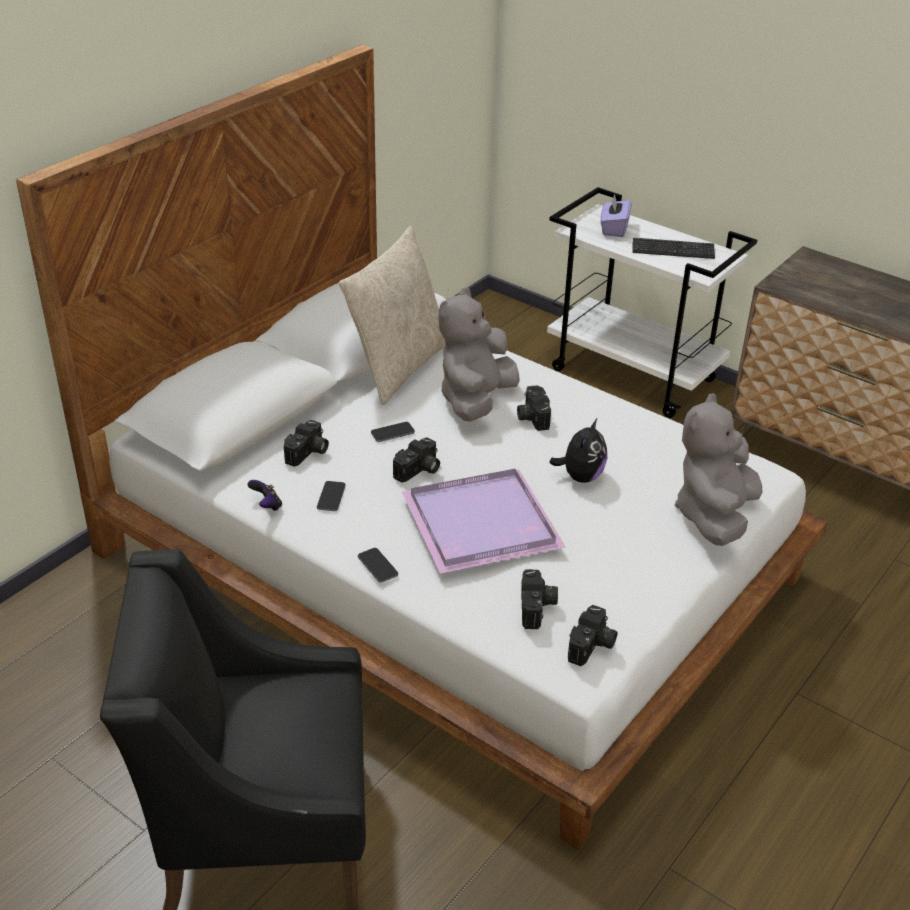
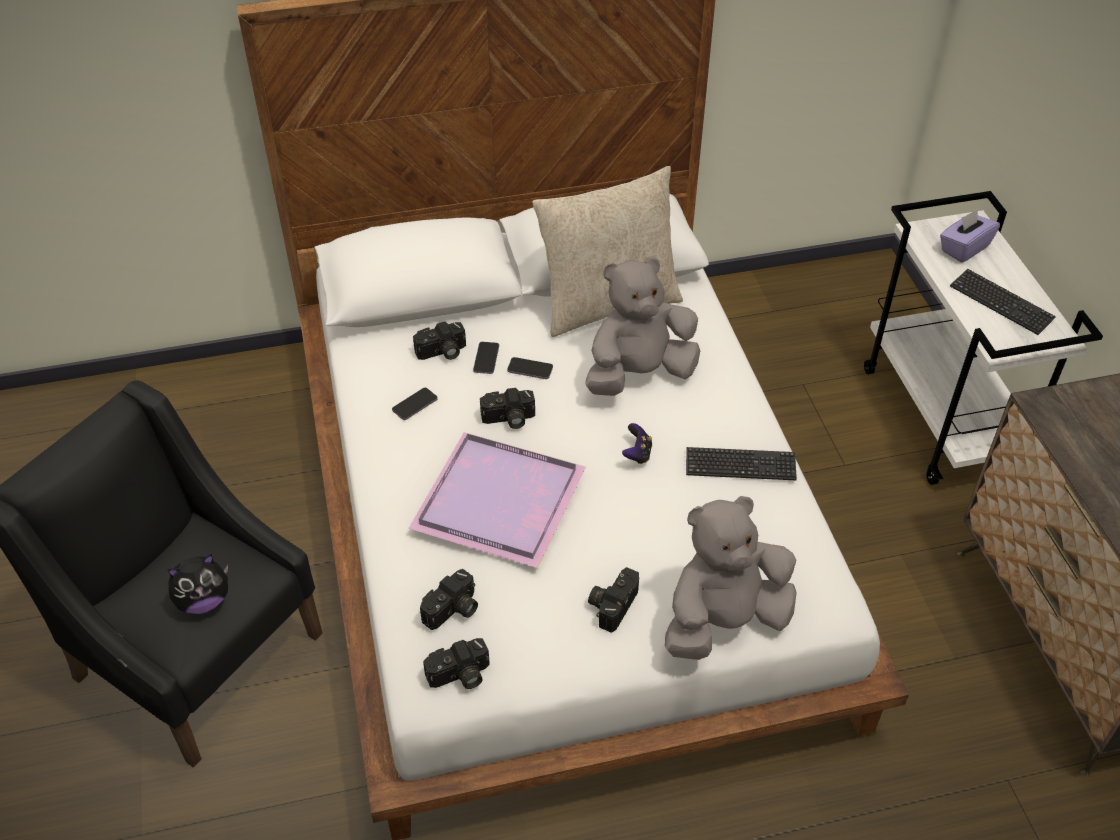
camera: 40 degrees right, 10 degrees up
(267, 505) = (360, 385): game controller -> game controller (637, 454)
(377, 566) = (380, 491): phone -> phone (486, 359)
(531, 416) = (669, 418): camera -> camera (612, 604)
(580, 476) = (645, 505): plush toy -> plush toy (204, 601)
(613, 422) = (740, 465): none -> keyboard

